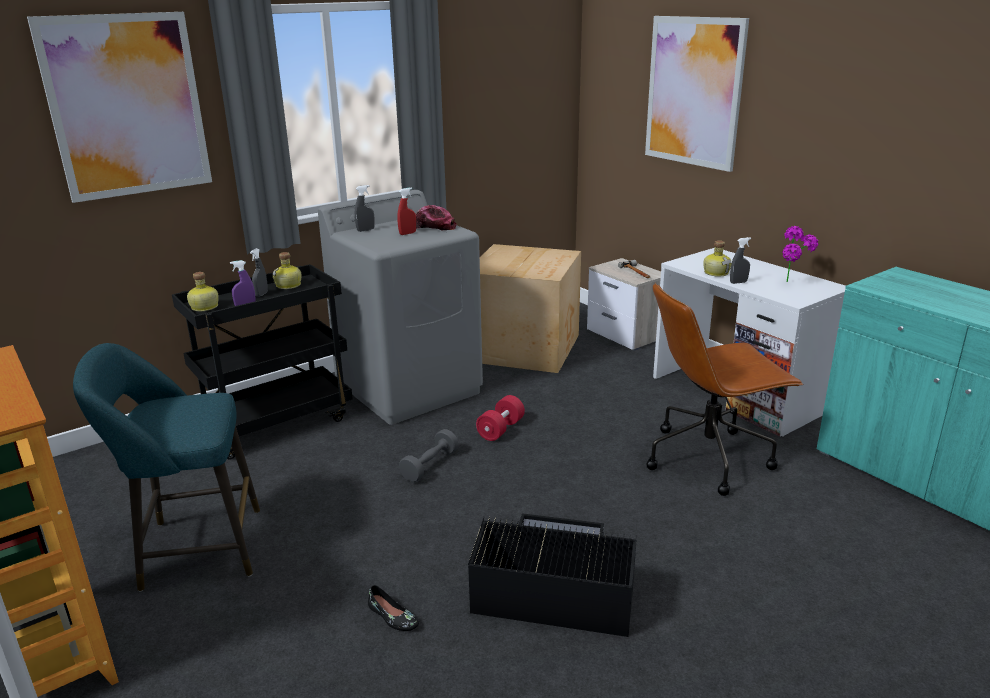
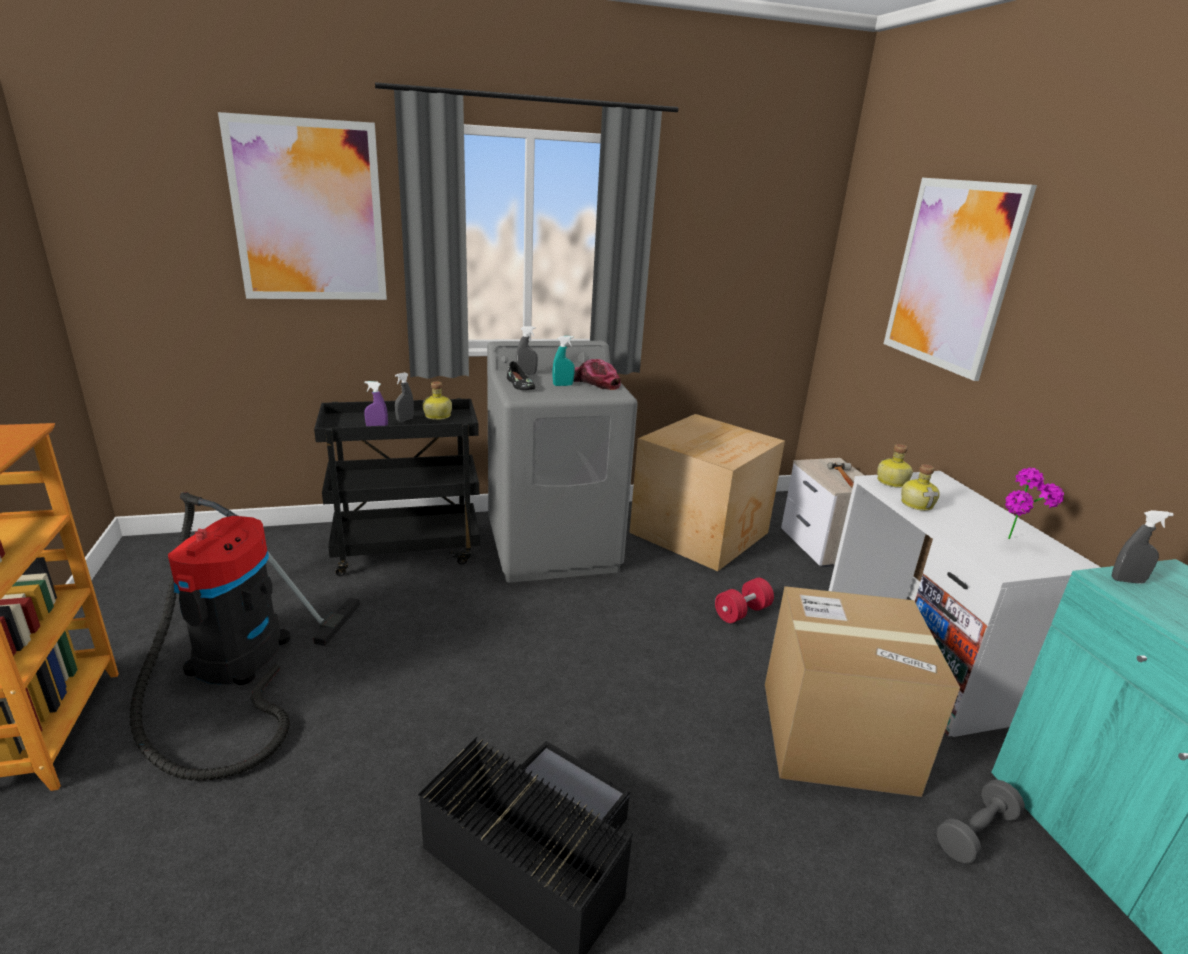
camera: 20 degrees right, 0 degrees up
(194, 549) = (235, 663): turquoise stool -> vacuum cleaner
(204, 307) = (343, 421): bottle -> bottle (891, 482)
(392, 617) = (343, 818): black shoe -> black shoe (520, 385)
(407, 233) = (563, 385): red spray bottle -> turquoise spray bottle
(430, 465) = (512, 641): grey dumbbell -> grey dumbbell (975, 833)
(500, 429) = (612, 621): red dumbbell -> red dumbbell (742, 612)
(709, 457) = (836, 735): brown office chair -> cardboard box
(738, 282) = (938, 524): grey spray bottle -> grey spray bottle (1127, 581)

